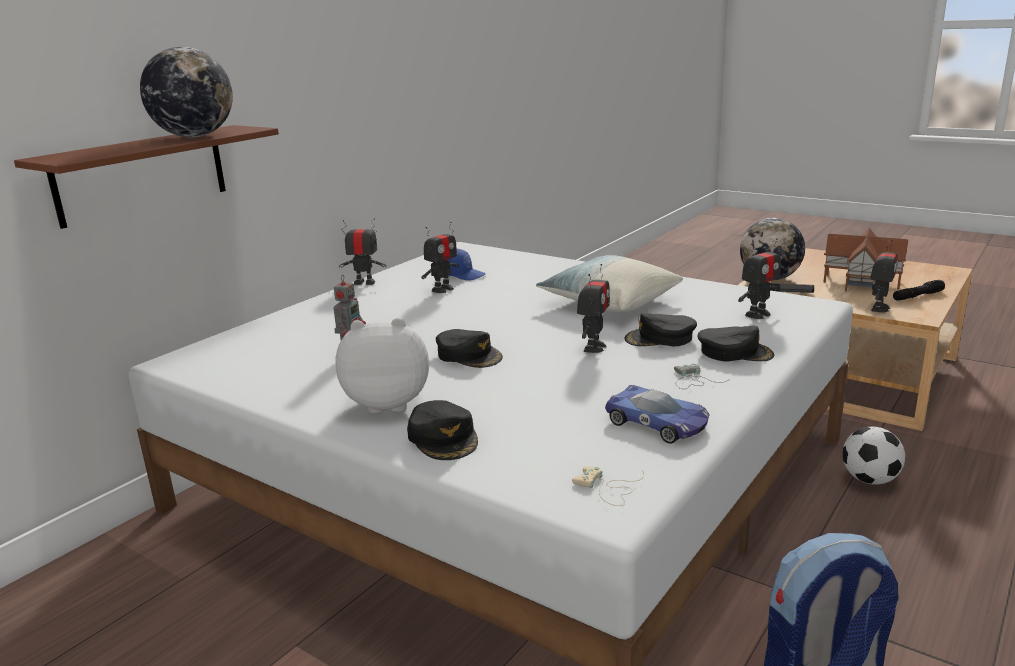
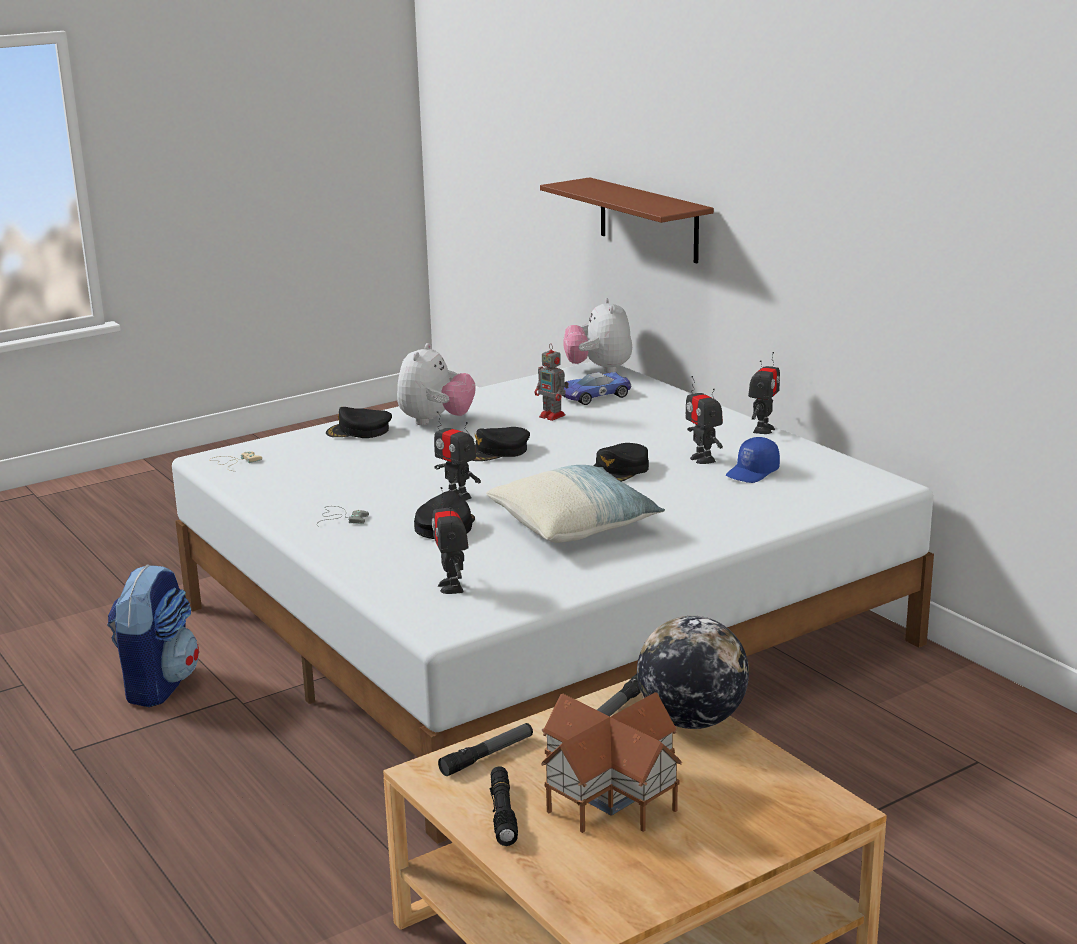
camera: 110 degrees right, 0 degrees up
(180, 360) = (599, 369): none -> plush toy
(194, 136) = (639, 201): globe -> none
(658, 423) = (290, 491): toy car -> toy car (593, 395)
(734, 352) = (373, 548): black cap -> black cap (619, 470)
(869, 480) = (336, 821): football -> none
(879, 308) = (487, 756): toy robot -> flashlight

